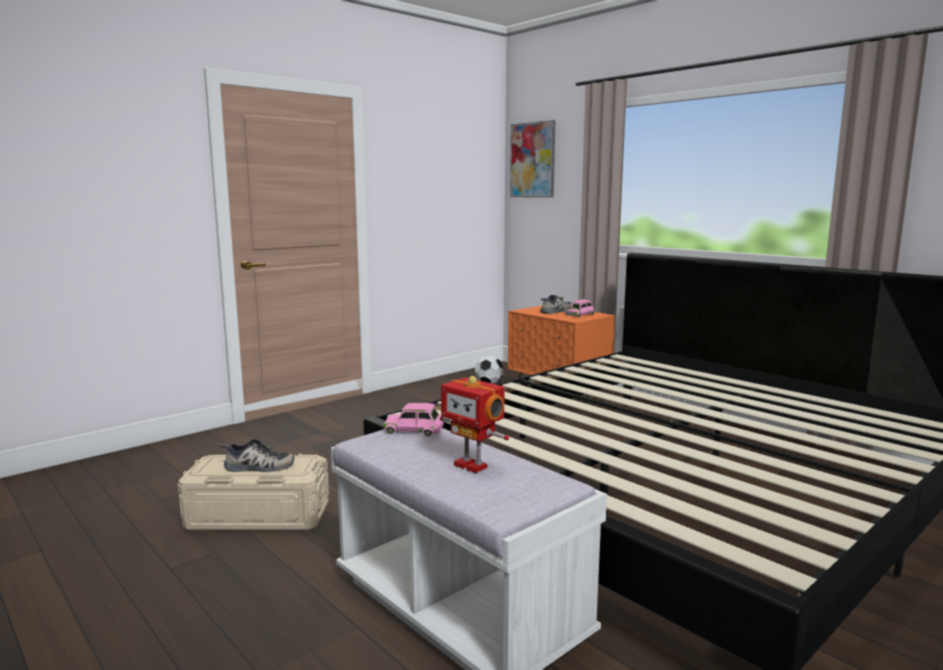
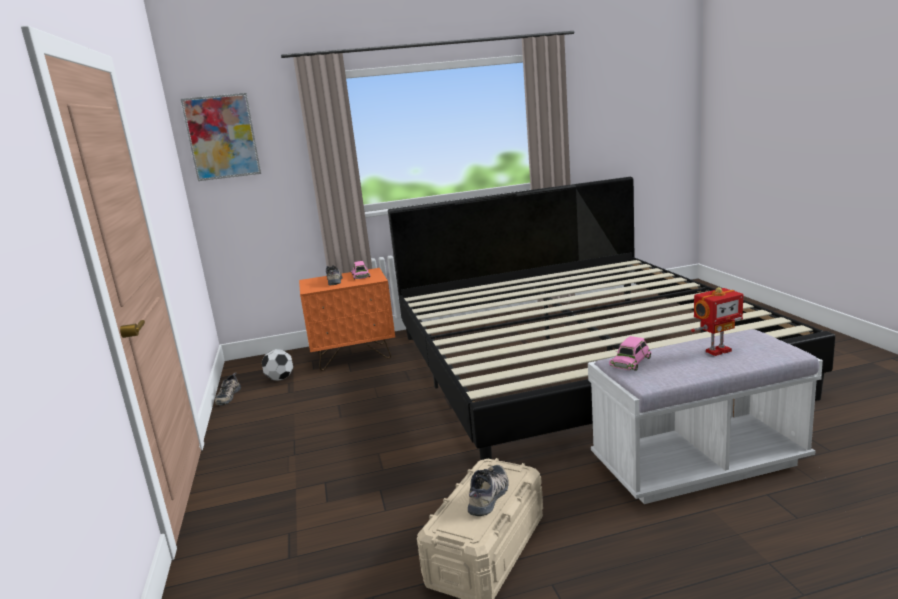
camera: 60 degrees left, 5 degrees up
(446, 378) = (227, 396): none -> shoe

